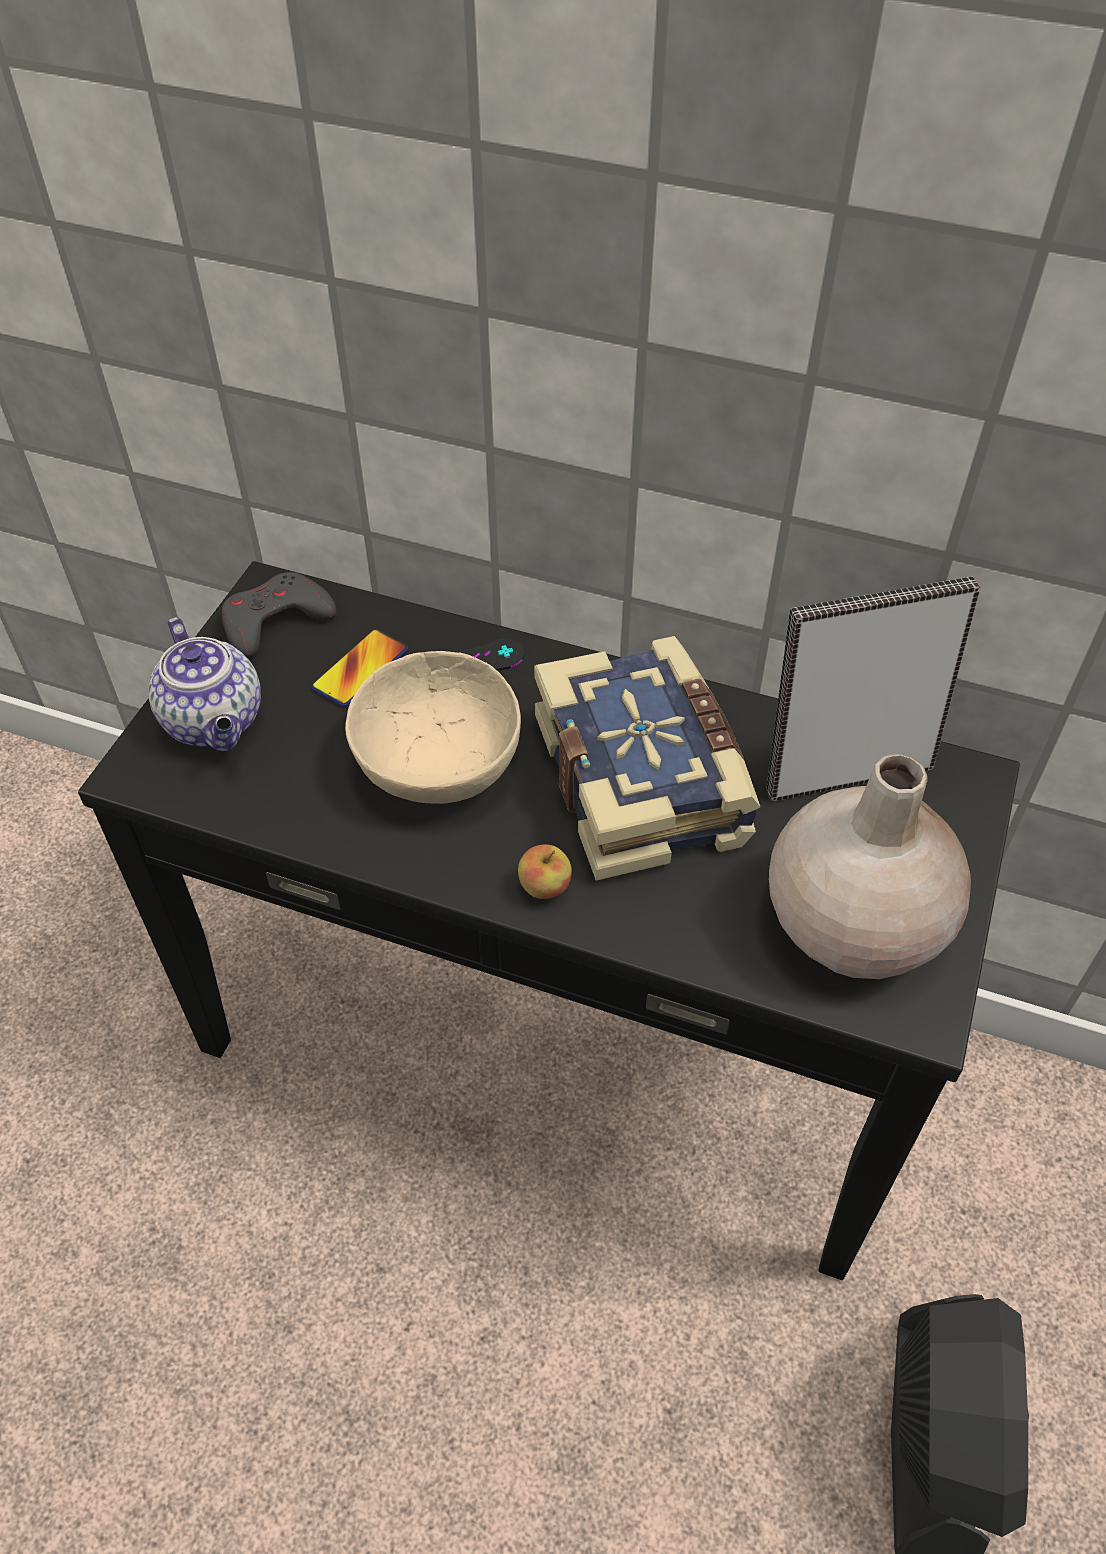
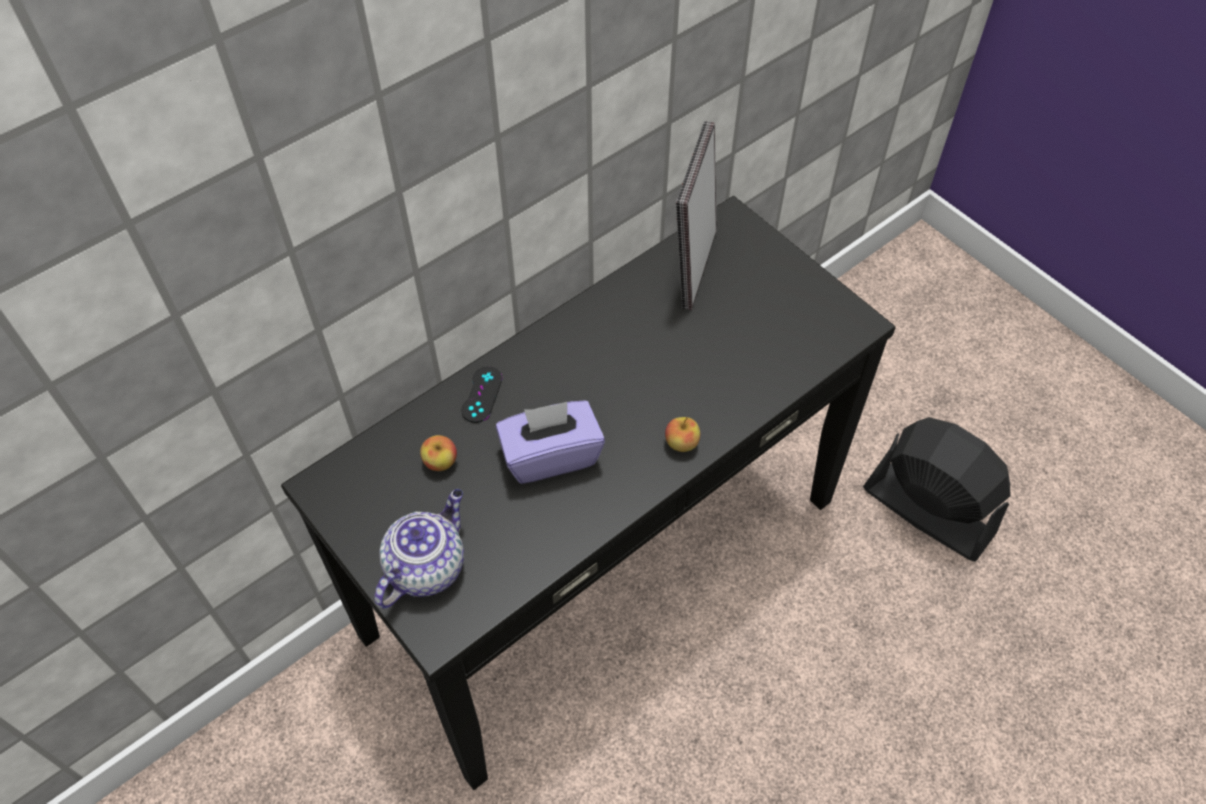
camera: 60 degrees left, 5 degrees up
(216, 722) = (426, 566): teapot -> teapot turned 60 degrees counterclockwise
(275, 621) = (356, 493): grey game controller -> none
(360, 669) = (440, 462): phone -> apple
(435, 761) = (550, 455): beige bowl -> purple tissue box
(644, 780) = (637, 359): book -> none
(852, 921) = (789, 319): beige vase -> none

